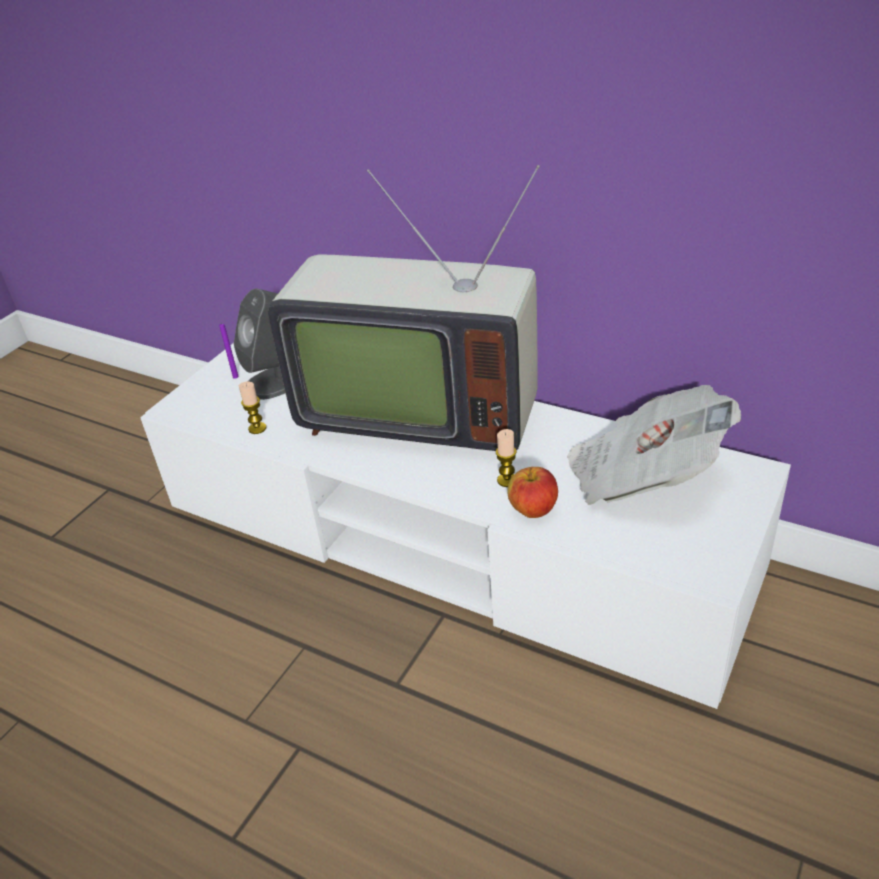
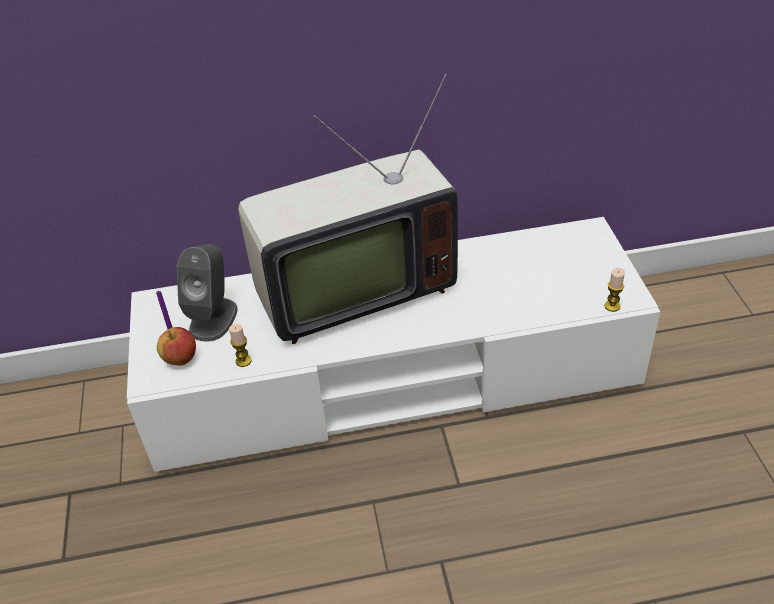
camera: 40 degrees left, 5 degrees up
(507, 480) = (463, 305): candle -> candle (612, 306)
(533, 510) = (499, 315): apple -> apple (180, 359)
(643, 476) = (537, 262): newspaper -> none

